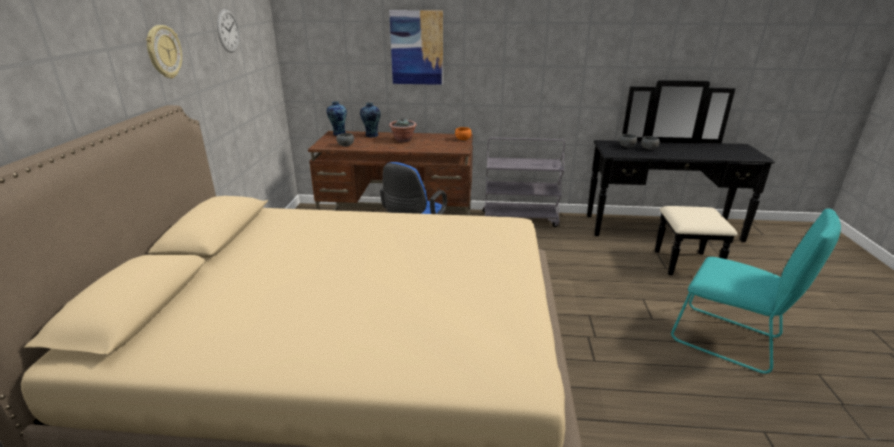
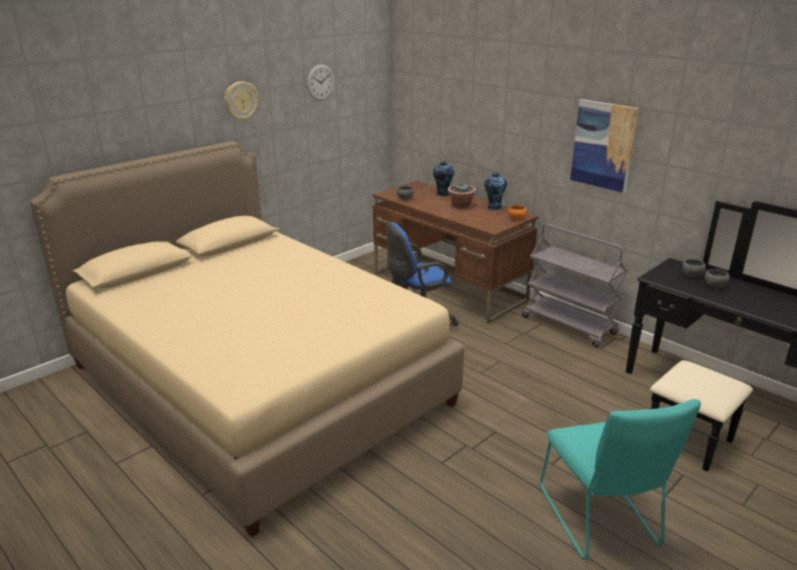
camera: 40 degrees right, 0 degrees up
(338, 134) = (419, 185): vase -> vase (494, 207)
(417, 48) = (497, 113): picture -> picture (603, 145)

